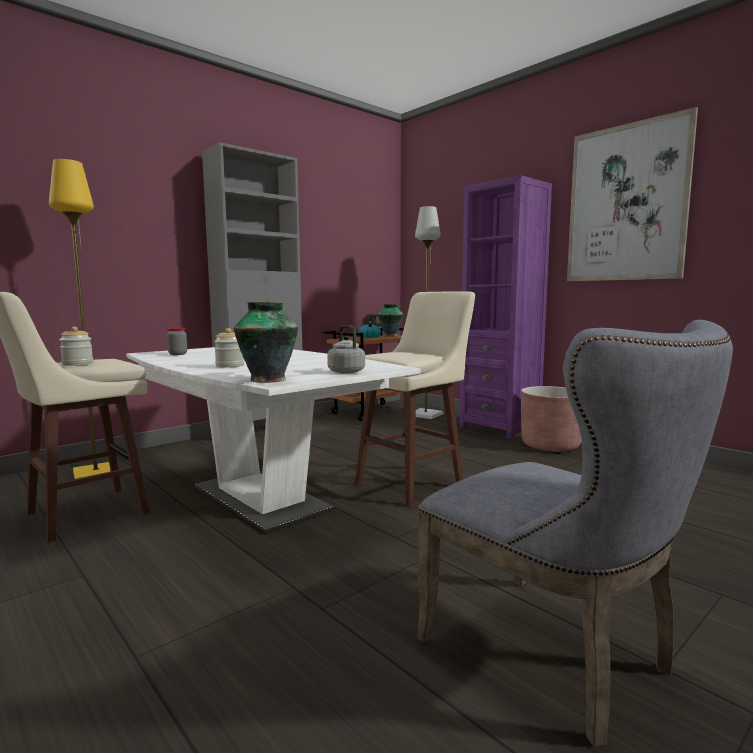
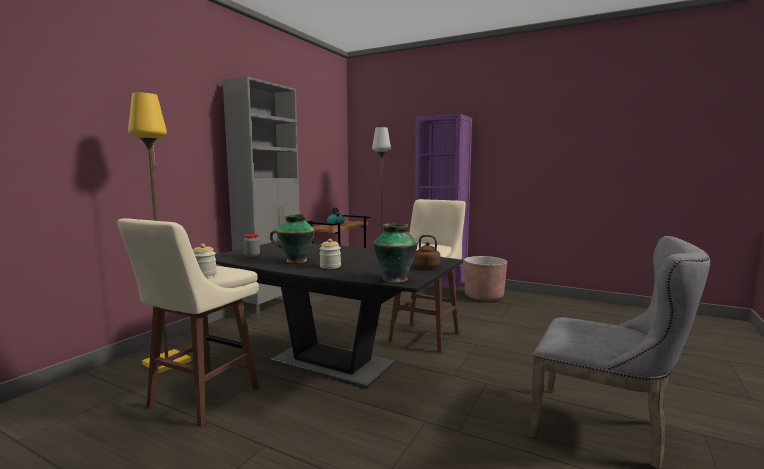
camera: 20 degrees left, 0 degrees up
(260, 498) = (332, 362): white dining table -> black dining table
(345, 371) = (425, 266): grey kettle -> brown kettle
(389, 335) = (347, 221): vase -> vase (295, 261)
(626, 203) = (523, 136): picture -> none

